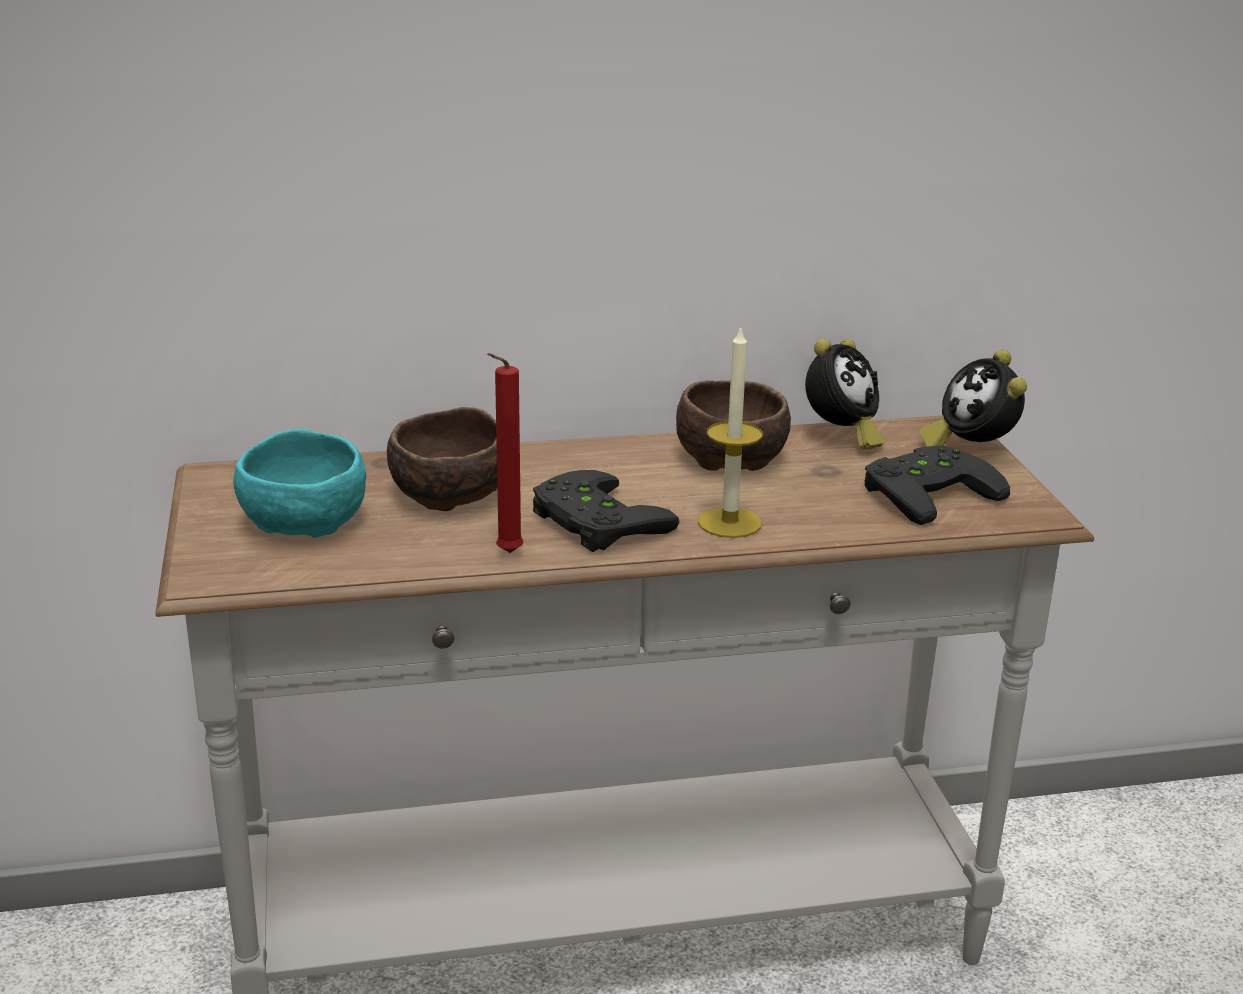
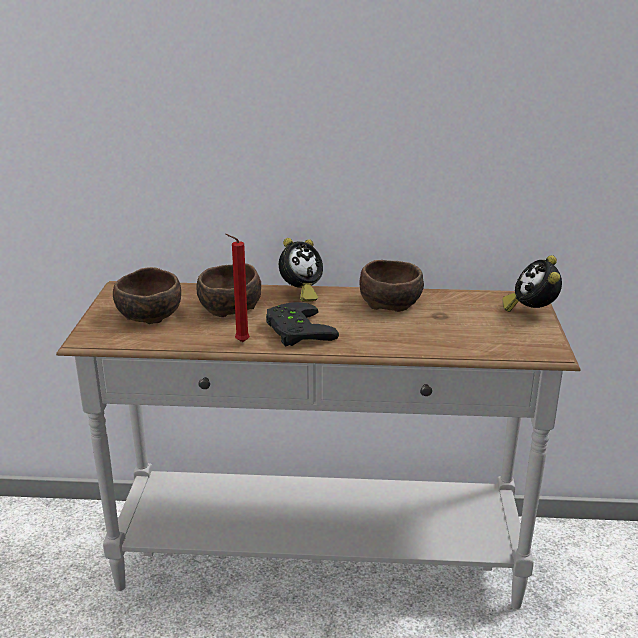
camera: 15 degrees right, 0 degrees up
(305, 521) = (150, 315): turquoise bowl -> brown bowl
(729, 522) = (368, 338): candle -> none
(841, 436) = (459, 297): alarm clock -> alarm clock (300, 293)
(925, 490) = (490, 332): black game controller -> none

